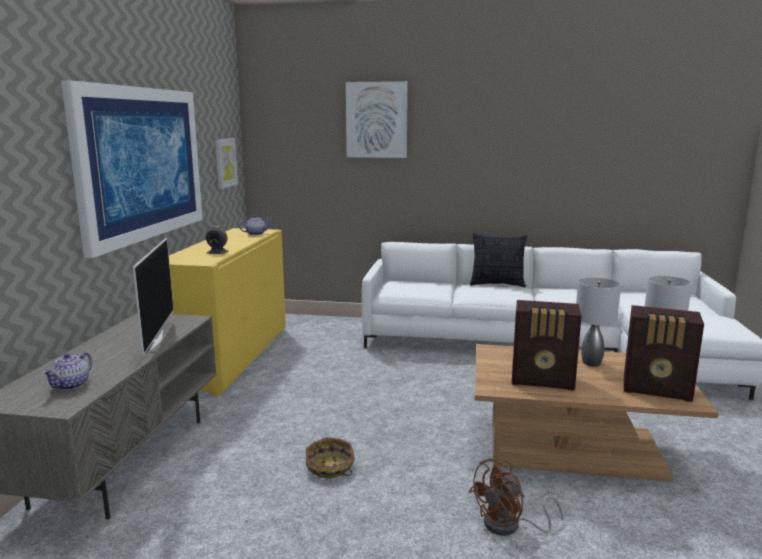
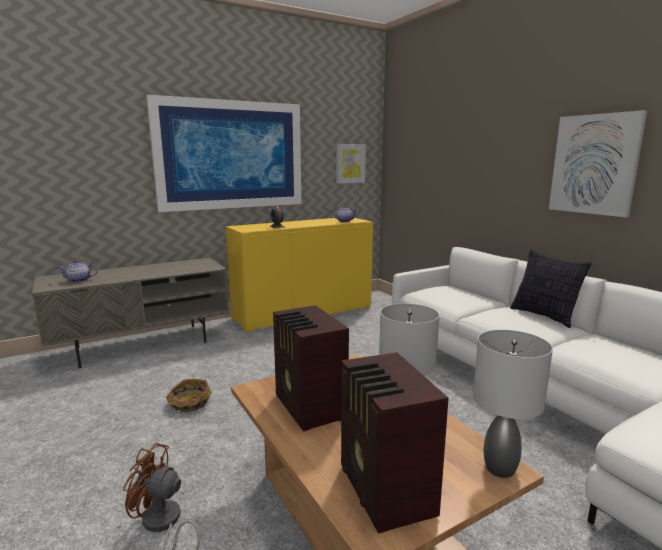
camera: 50 degrees right, 0 degrees up
(154, 341) = (163, 272): television -> none
(376, 120) = (470, 122): picture -> picture (594, 164)

